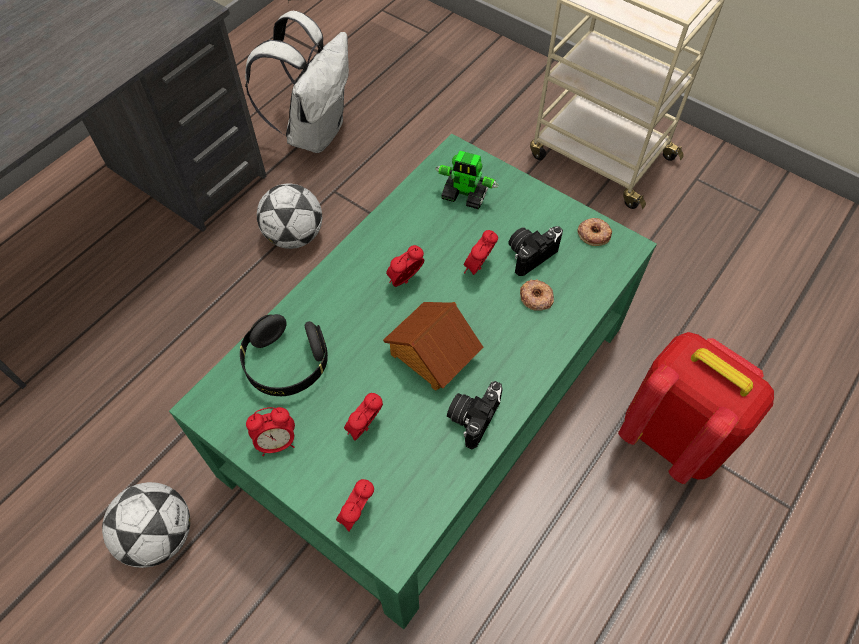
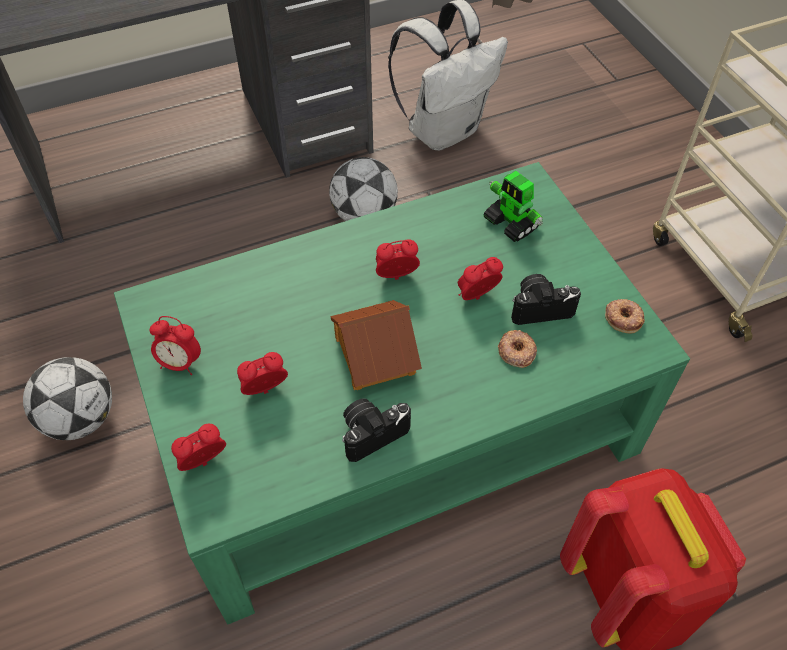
camera: 30 degrees right, 5 degrees down
(286, 364) = (236, 301): black headphones -> none

